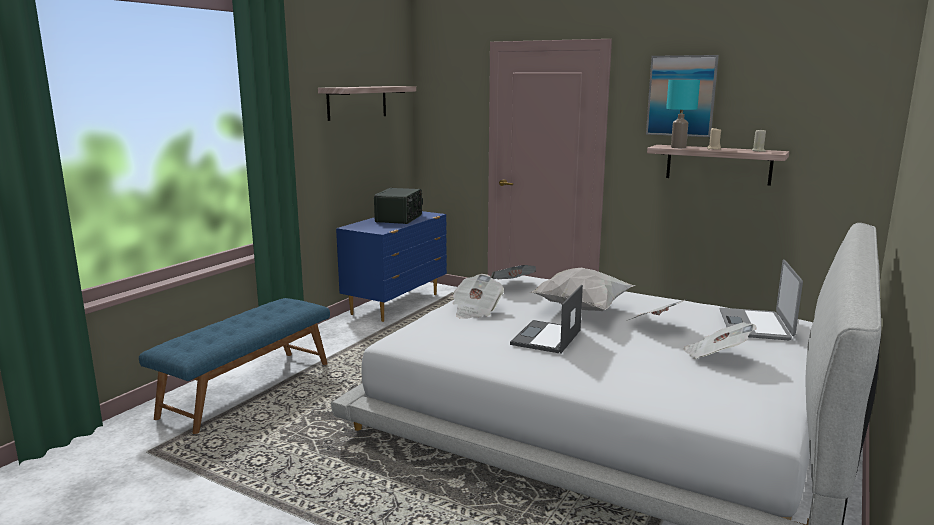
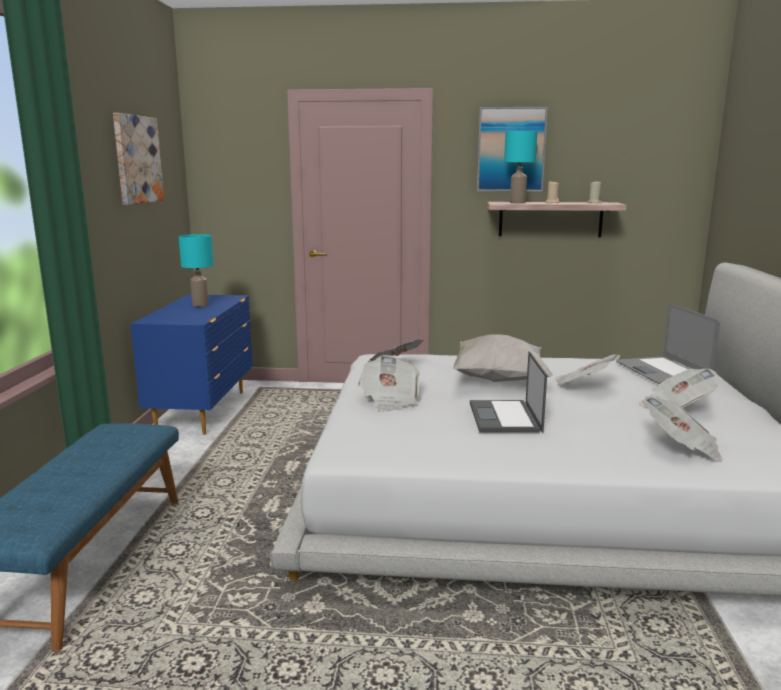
camera: 25 degrees left, 0 degrees up
(357, 102) = (137, 159): shelf -> picture
(400, 218) = (200, 305): radio -> turquoise table lamp
(666, 386) = (682, 447): none -> newspaper

